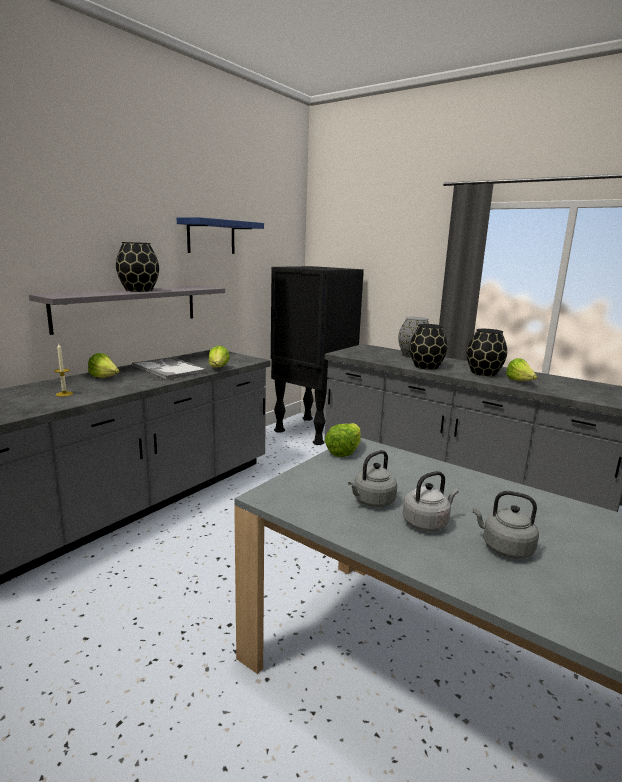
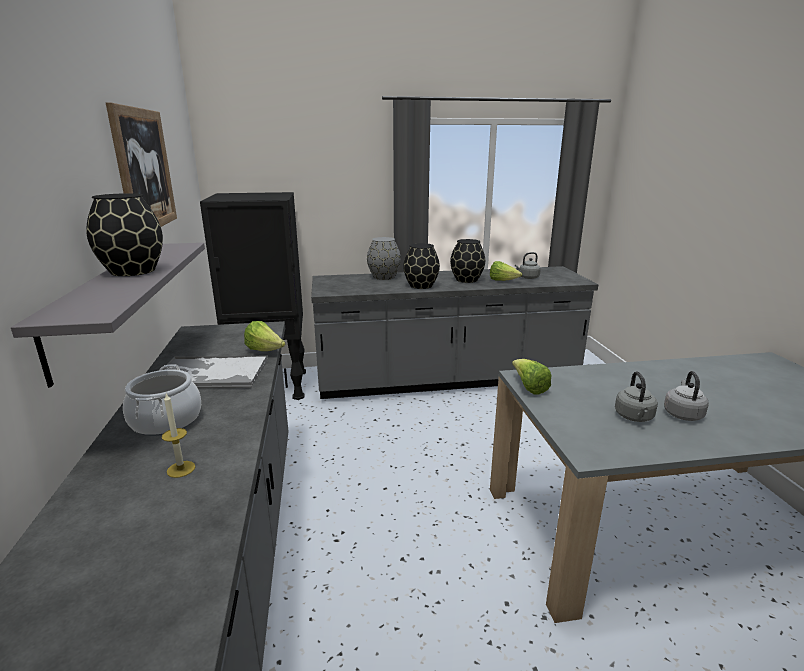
camera: 45 degrees left, 5 degrees up
(105, 378) = (166, 421): lettuce -> cooking pot
(211, 237) = (144, 170): blue shelf -> picture
(504, 548) = (732, 407): grey kettle -> grey kettle (527, 277)

